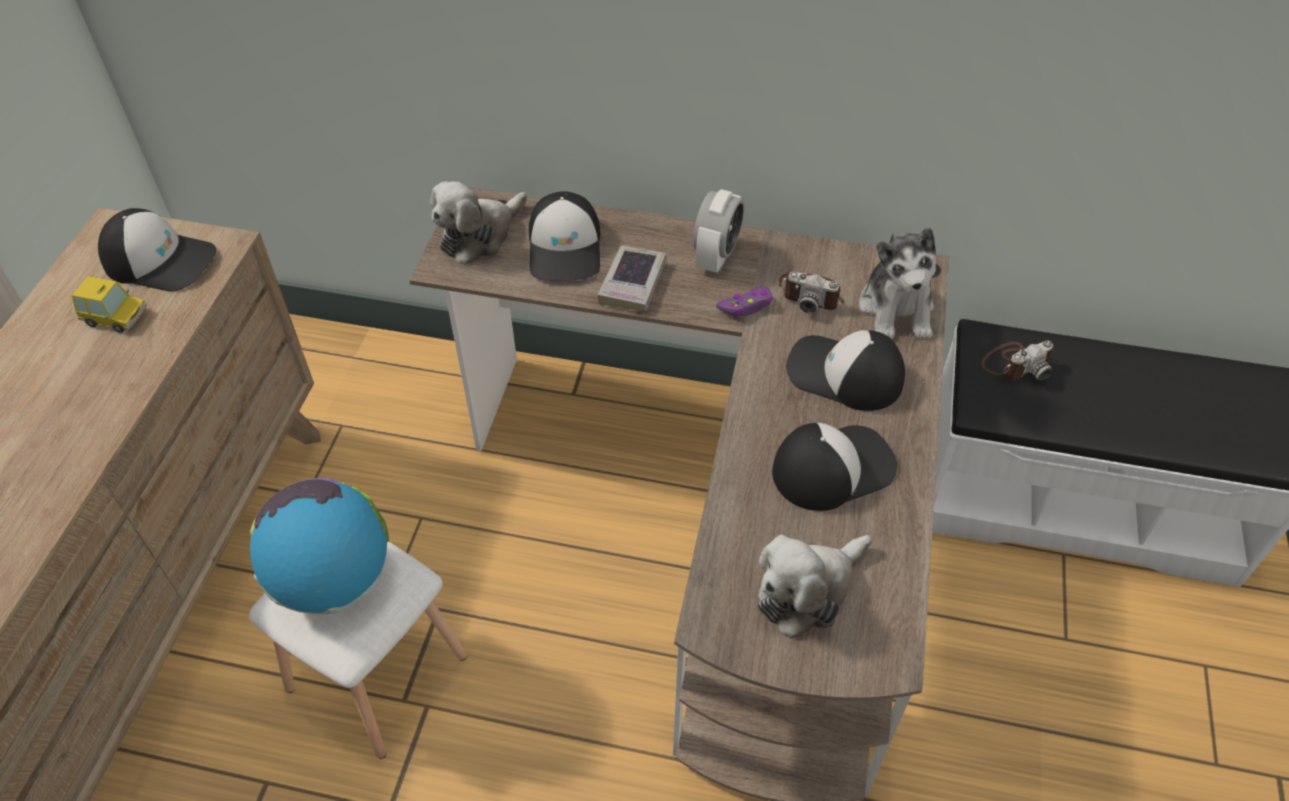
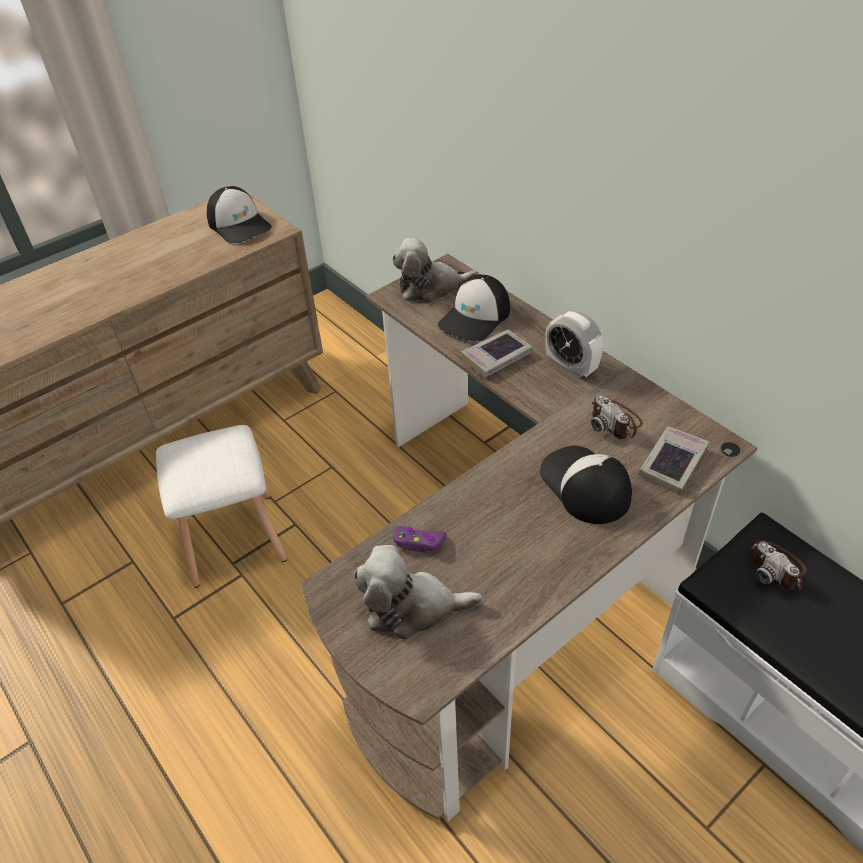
camera: 40 degrees right, 5 degrees down
(116, 317) = (191, 244): toy car -> none
(334, 579) = (207, 453): globe -> none
(716, 256) = (571, 366): alarm clock -> alarm clock turned 75 degrees clockwise
(746, 306) = (559, 407): purple game controller -> purple game controller (418, 542)
(832, 467) = (512, 540): cap -> none
(896, 309) = (672, 463): plush toy -> book
(1015, 363) = (777, 567): camera -> camera turned 45 degrees clockwise

